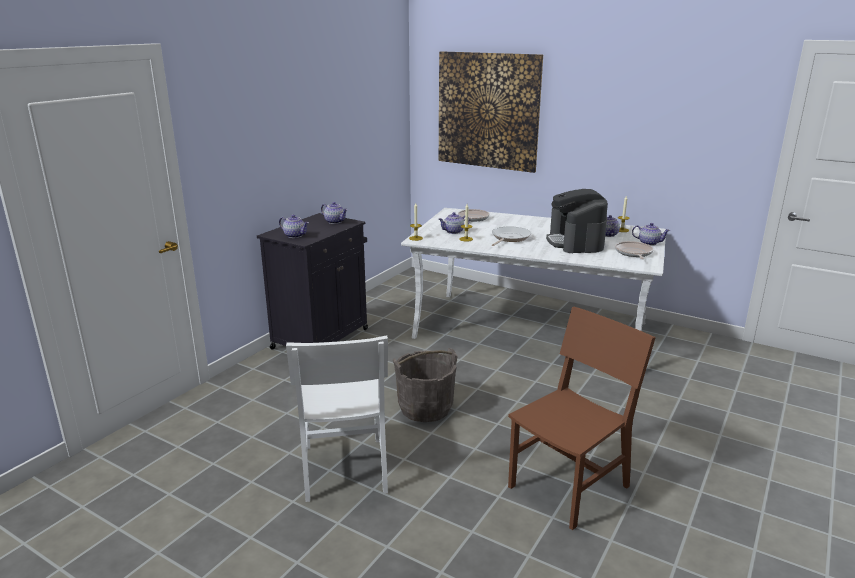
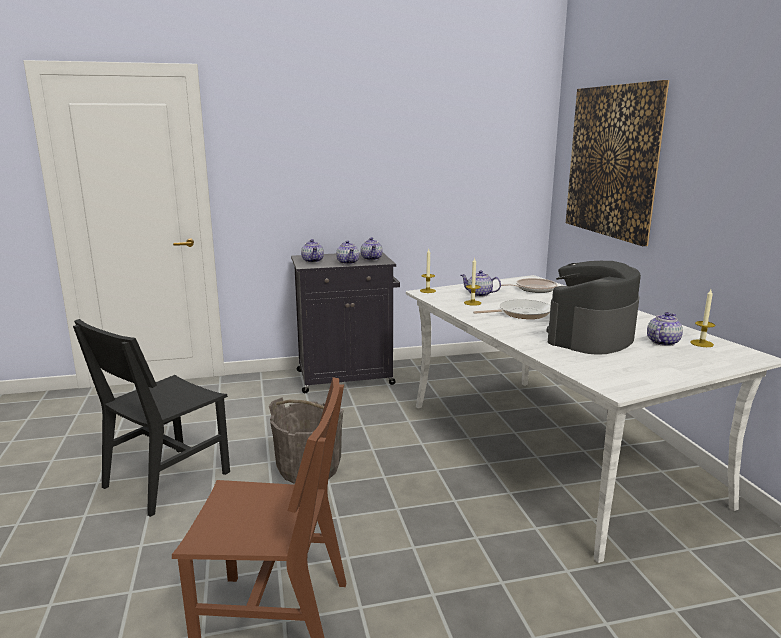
camera: 45 degrees right, 5 degrees down
(344, 468) = (167, 479): white chair -> black chair
(633, 253) = (640, 369): frying pan -> none
(648, 243) = (702, 366): teapot -> teapot (348, 262)

